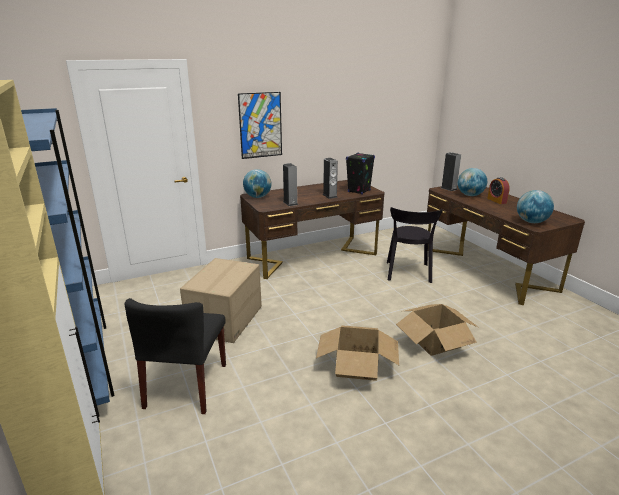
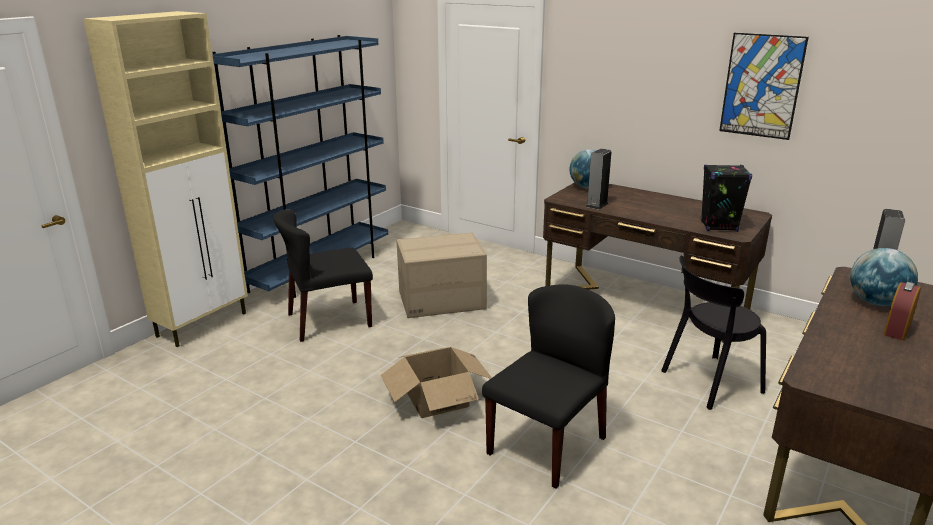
camera: 60 degrees right, 0 degrees up
(260, 125) = (623, 92): picture -> picture (761, 86)
(329, 196) = (663, 216): speaker -> none
(435, 341) = (546, 444): cardboard box -> black chair
(531, 222) = (831, 373): globe -> none

